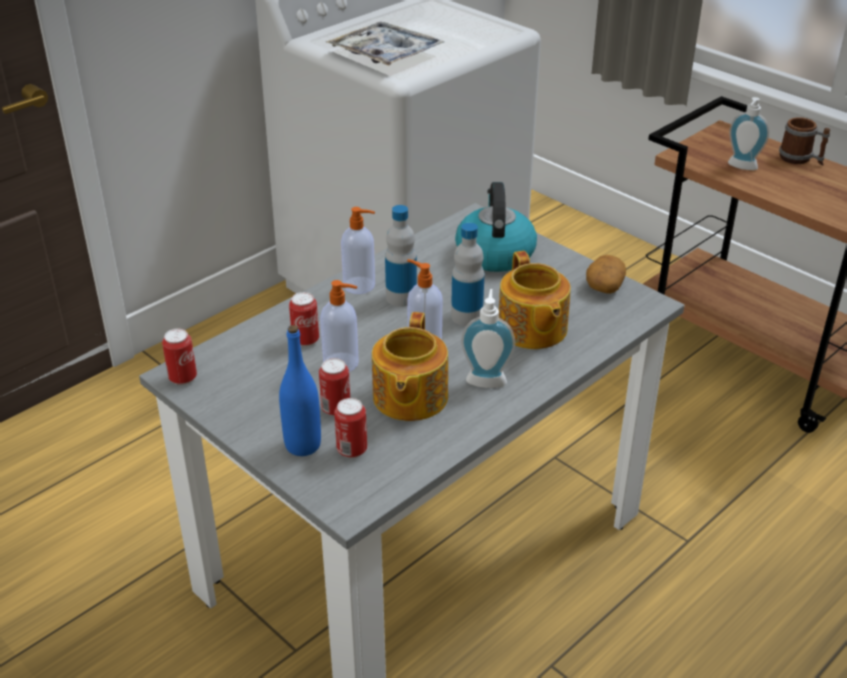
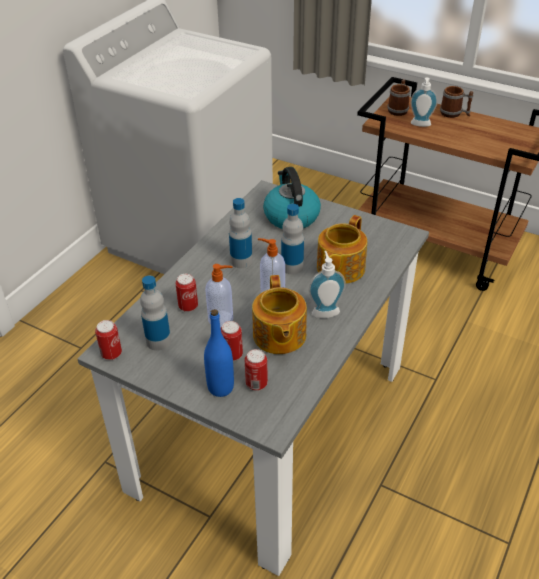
camera: 15 degrees left, 5 degrees up
(248, 374) = (158, 341): none -> bottle
(360, 285) = (209, 257): soap dispenser -> none
(385, 54) = (171, 80): tray -> none
(531, 330) = (339, 268): teapot -> teapot turned 60 degrees clockwise
(604, 285) = (373, 227): potato -> none
(718, 142) = (398, 109): none -> mug

